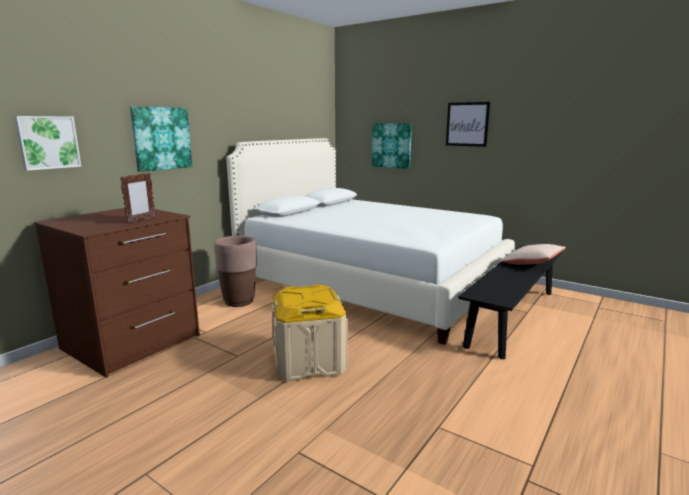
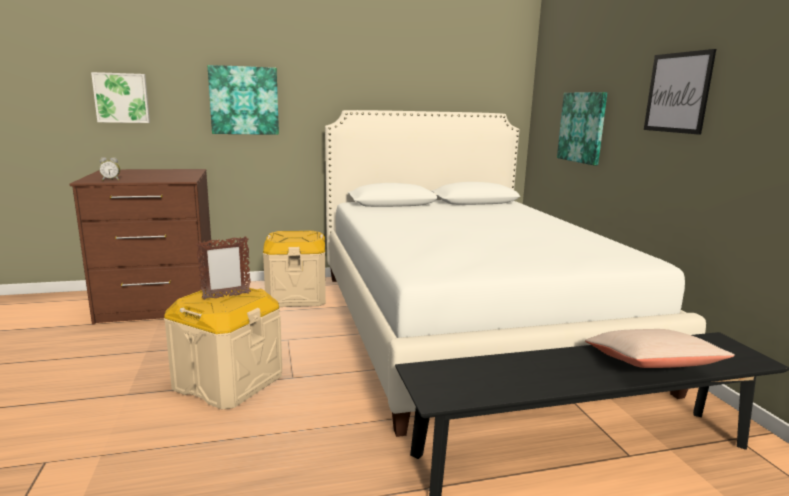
camera: 40 degrees right, 0 degrees up
(109, 226) = (111, 180): none -> alarm clock
(141, 220) = (150, 179): picture frame -> picture frame (226, 296)
(239, 301) = (296, 297): brown planter -> beige storage box

